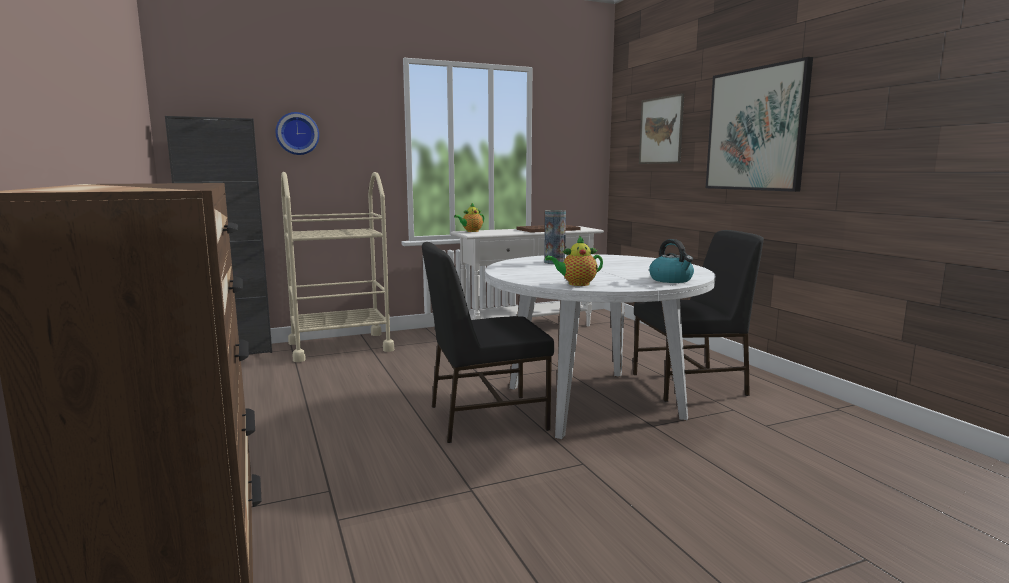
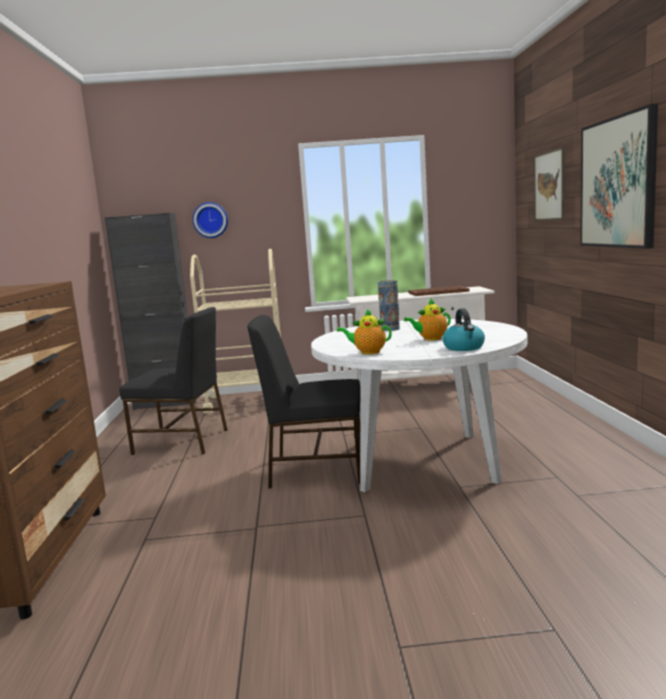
camera: 20 degrees right, 0 degrees up
(471, 231) = (362, 296): teapot -> teapot (430, 339)
(690, 384) = (536, 449): black chair -> black chair (182, 442)

